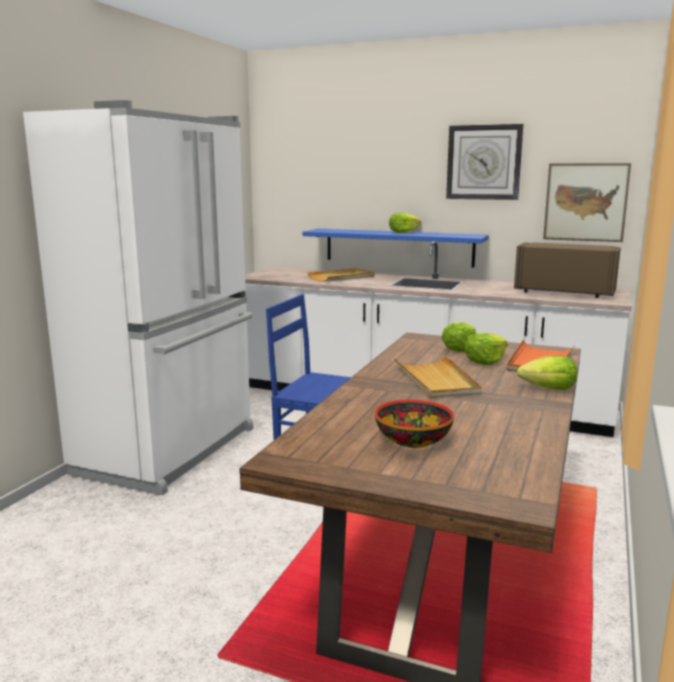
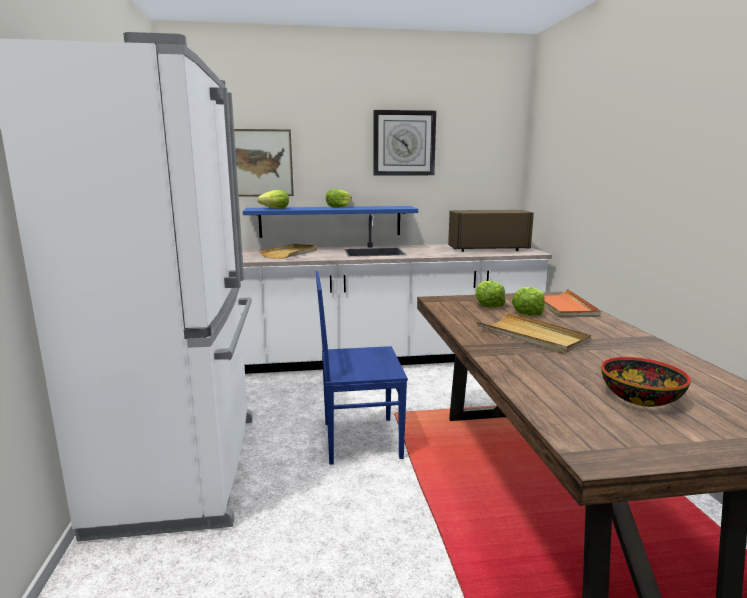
camera: 30 degrees left, 0 degrees up
(549, 388) = (616, 327): lettuce -> lettuce (275, 208)
(585, 202) = (484, 176): picture -> picture (259, 163)

